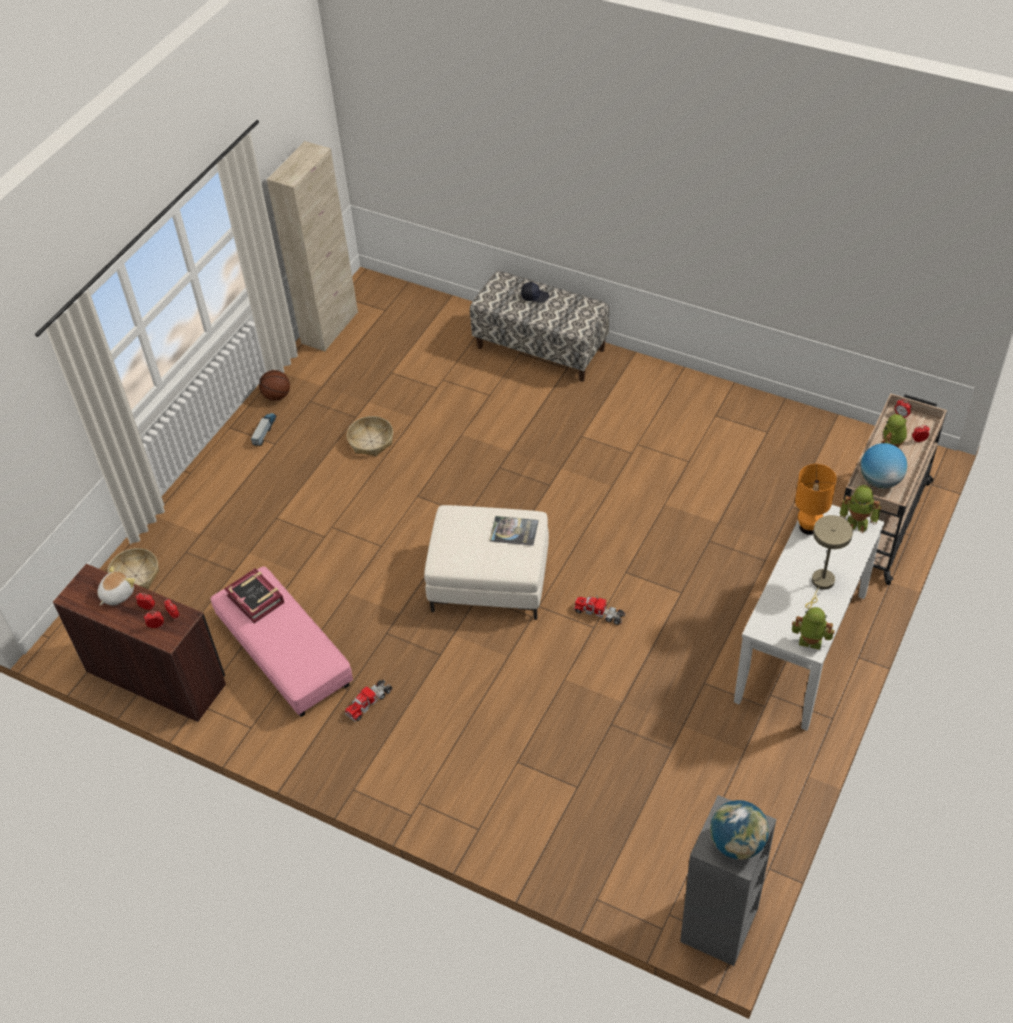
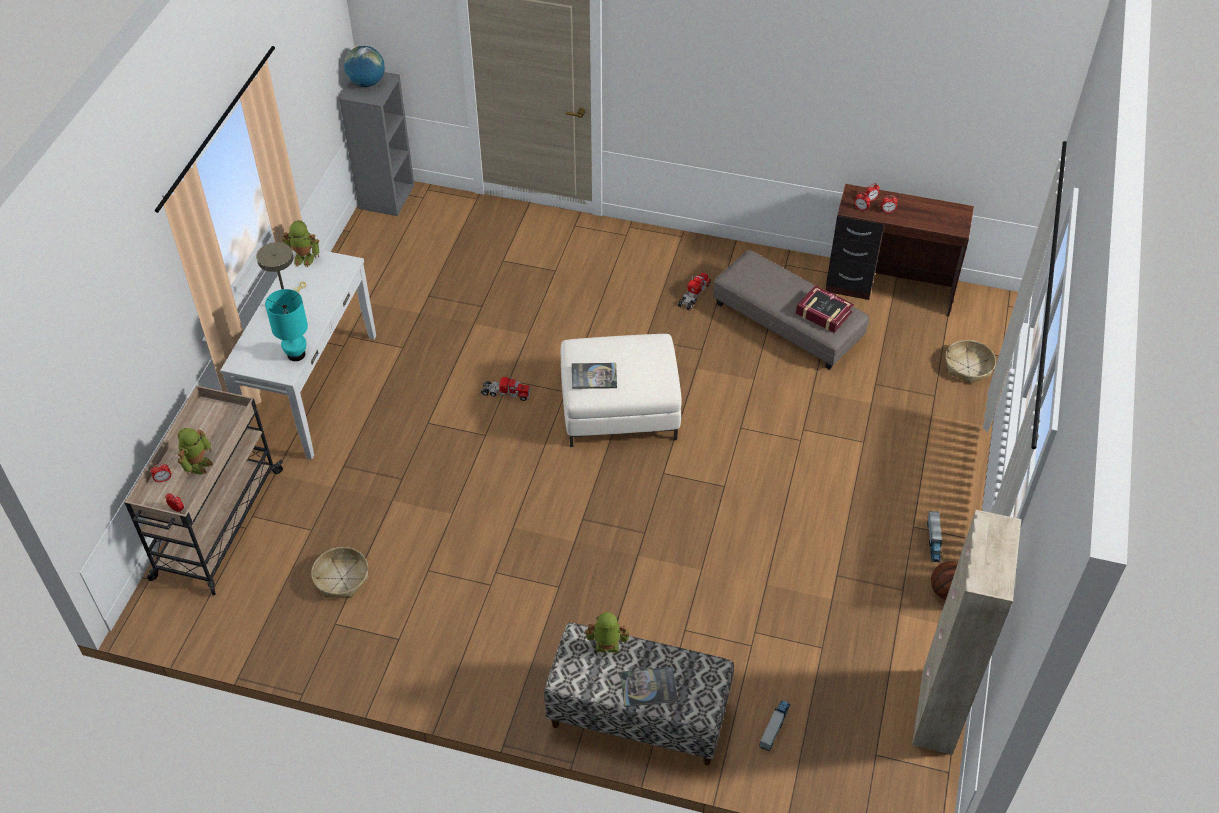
camera: 165 degrees right, 0 degrees up
(116, 594) = (922, 217): plush toy -> none
(284, 652) = (787, 322): pink ottoman -> grey ottoman
(371, 441) = (803, 545): basket -> basket (341, 578)
(446, 331) = (774, 727): none -> toy truck
(534, 296) = (648, 687): black cap -> book
(808, 527) = (296, 354): orange table lamp -> turquoise table lamp
(857, 522) = (246, 366): toy robot -> toy robot (606, 647)
(880, 480) = (215, 427): globe -> none

